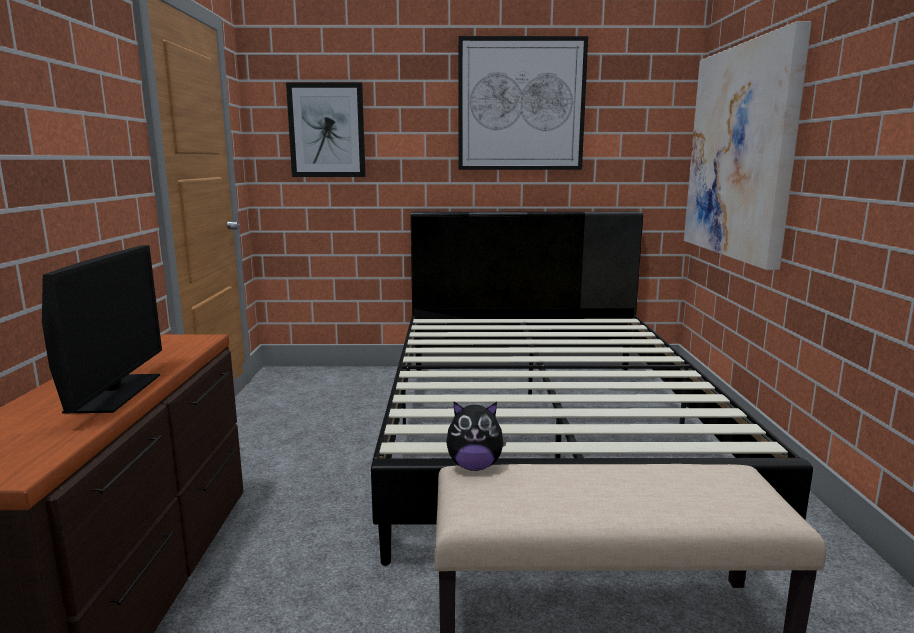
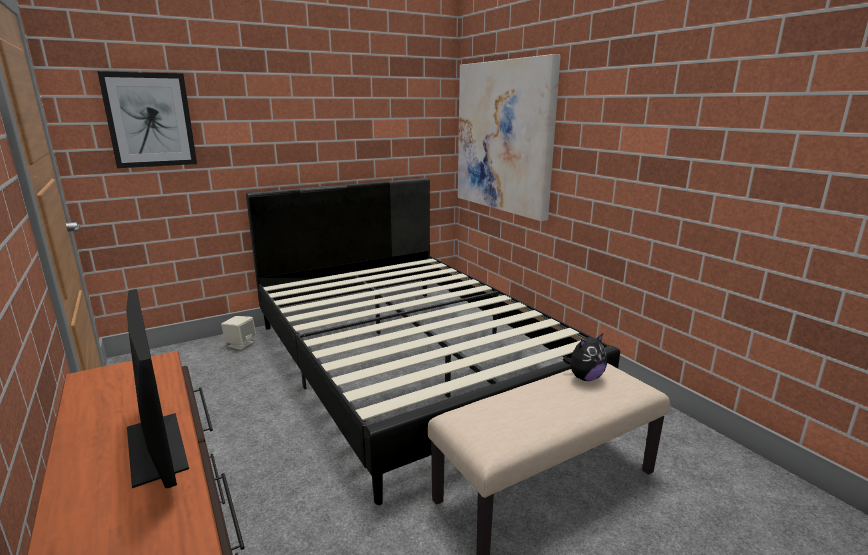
camera: 30 degrees left, 5 degrees up
(380, 378) = (240, 344): none -> beige speaker
(474, 466) = (459, 411): plush toy -> plush toy (584, 377)
(521, 105) = (331, 96): picture -> none

